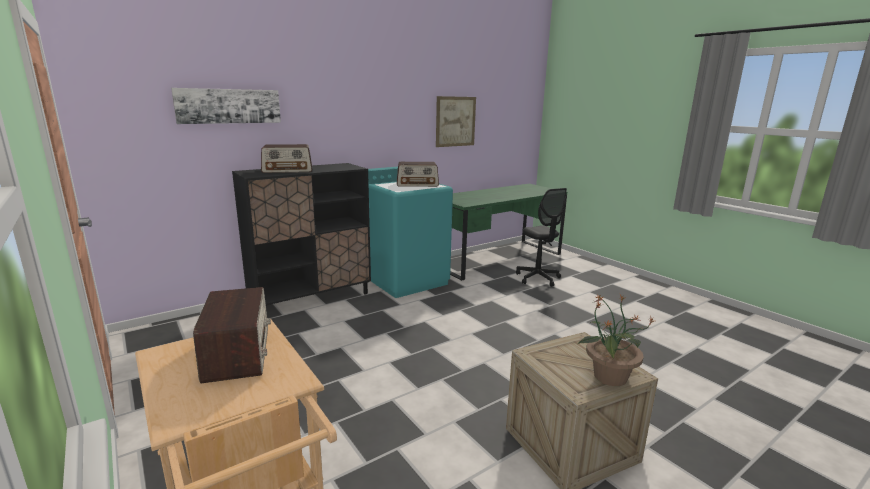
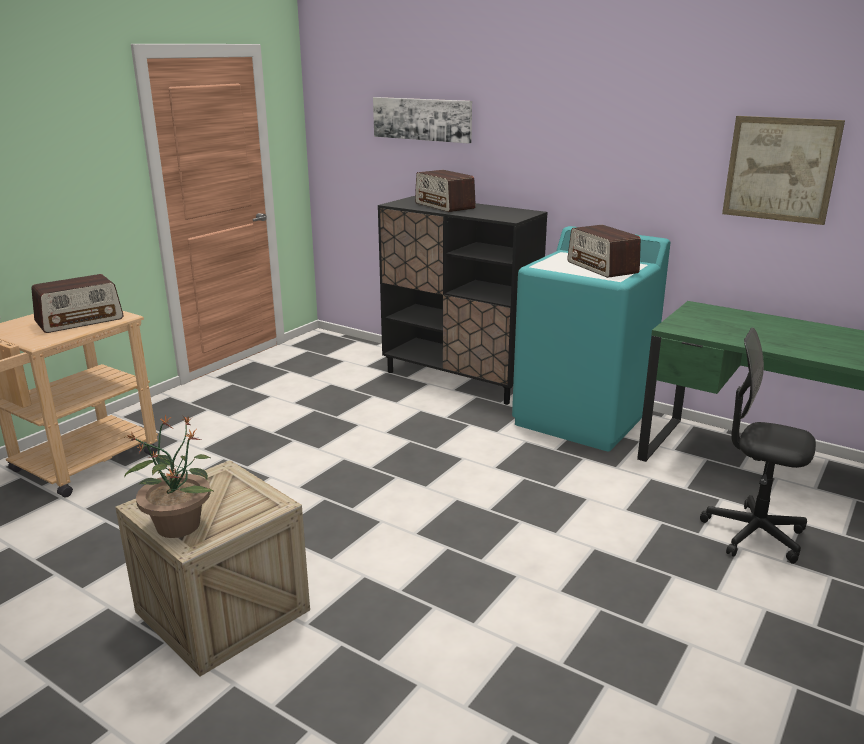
camera: 70 degrees right, 5 degrees up
(538, 278) = (753, 534): black office chair -> black office chair turned 75 degrees clockwise

